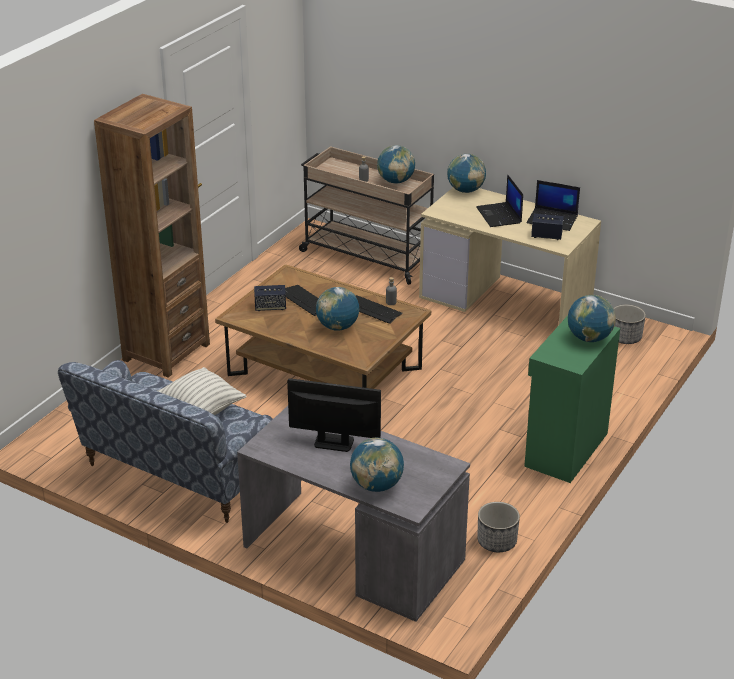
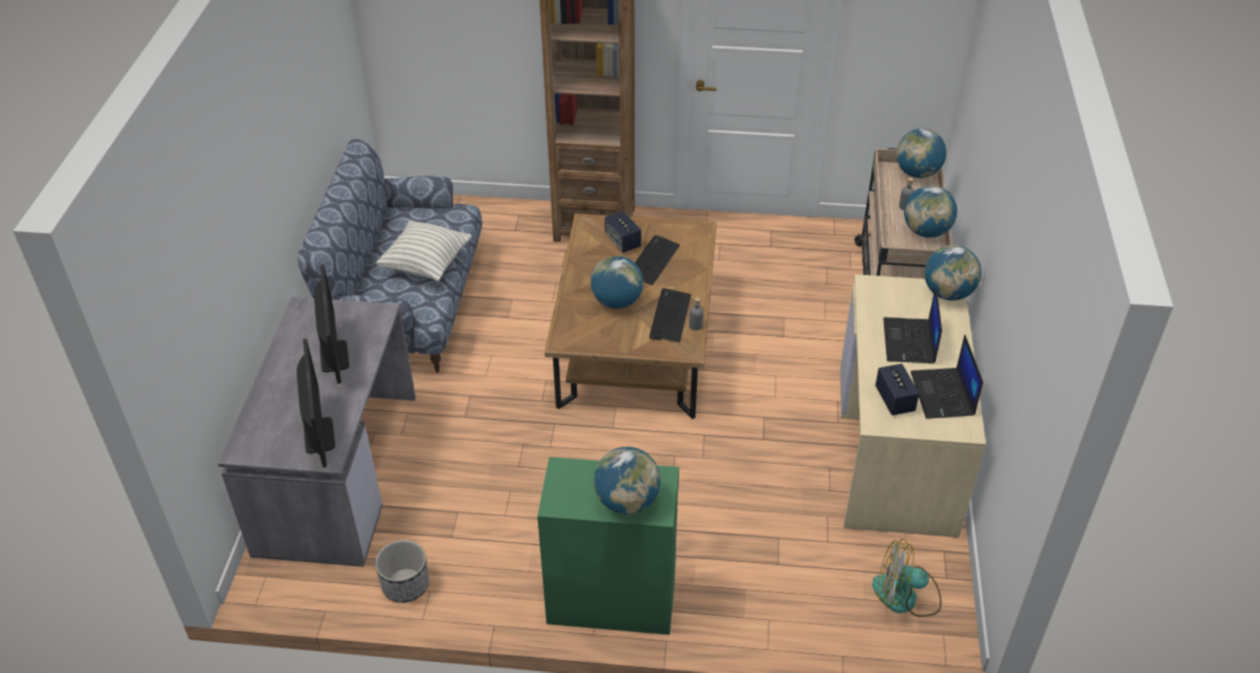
camera: 65 degrees right, 10 degrees up
(376, 485) = (270, 411): globe -> globe (917, 173)
(422, 466) = (319, 435): none -> monitor
(499, 215) = (910, 342): laptop -> laptop turned 45 degrees counterclockwise
(625, 337) = (905, 596): planter -> fan

